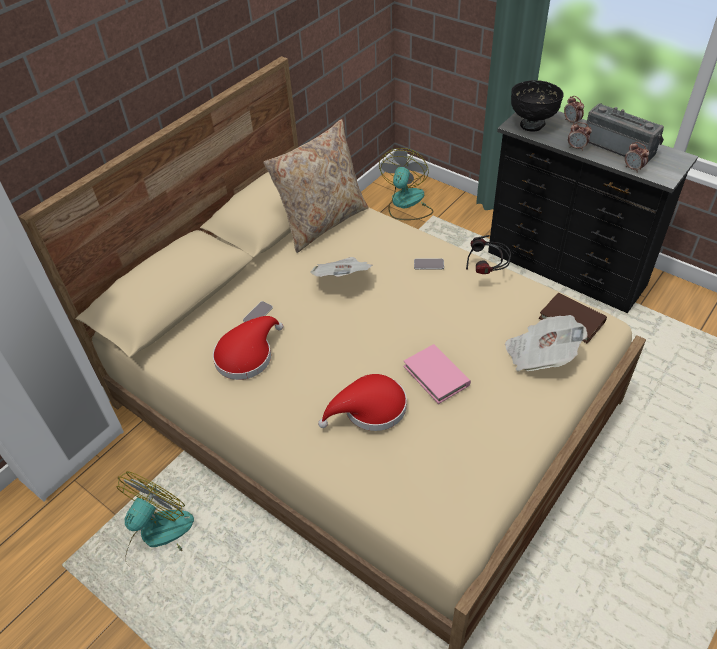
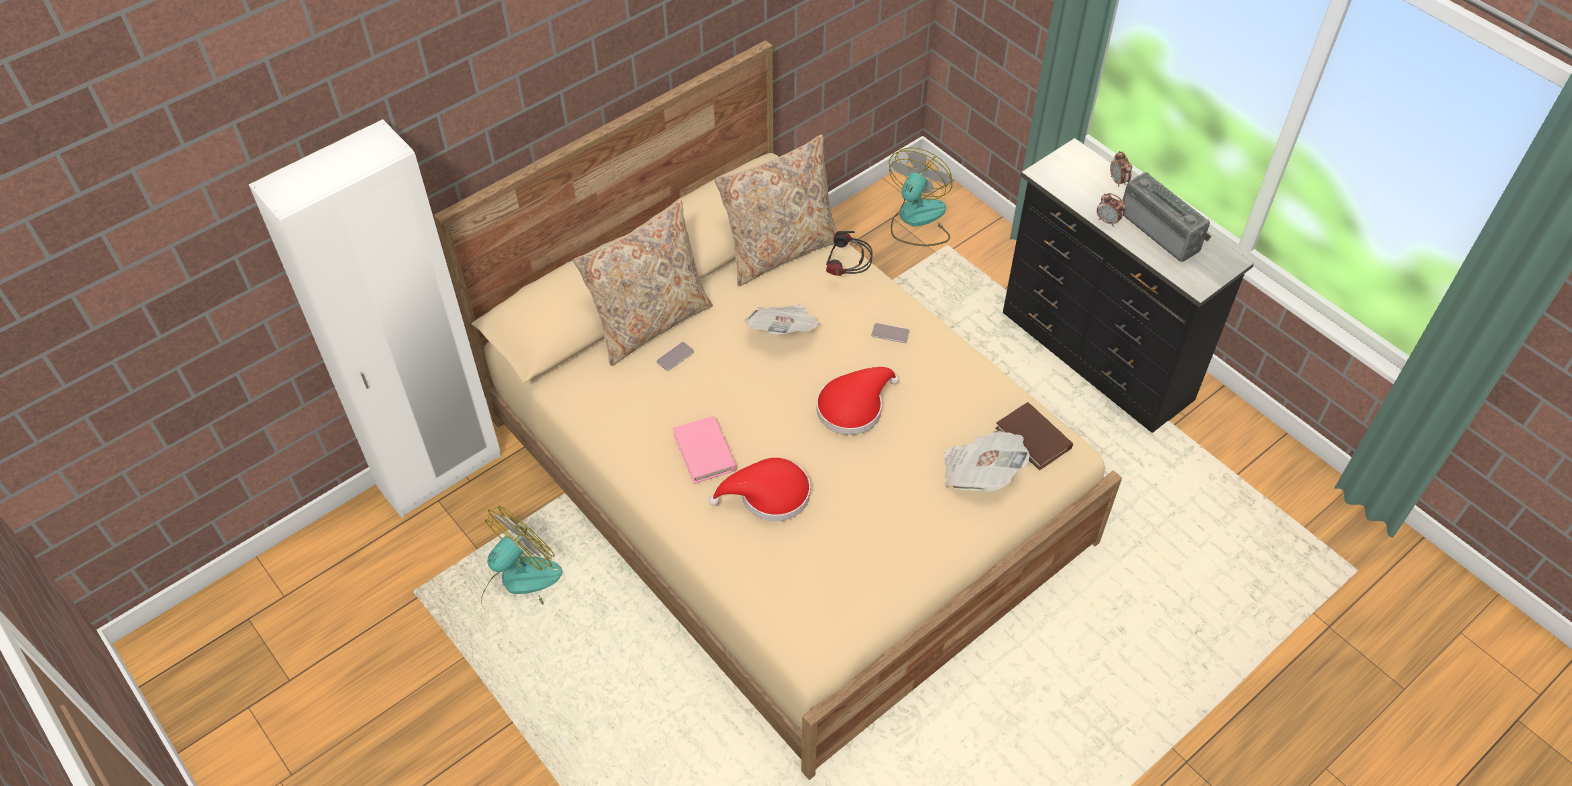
camera: 10 degrees right, 5 degrees up
(230, 292) = (650, 322): none -> beige pillow
(247, 355) = (652, 404): red hat -> red hat (853, 407)
(436, 375) = (854, 472): pink book -> pink book (705, 452)
(487, 273) = (955, 359): headphones -> headphones (847, 274)
(532, 125) = (1066, 176): black bowl -> none
(633, 169) = (1164, 265): alarm clock -> none

